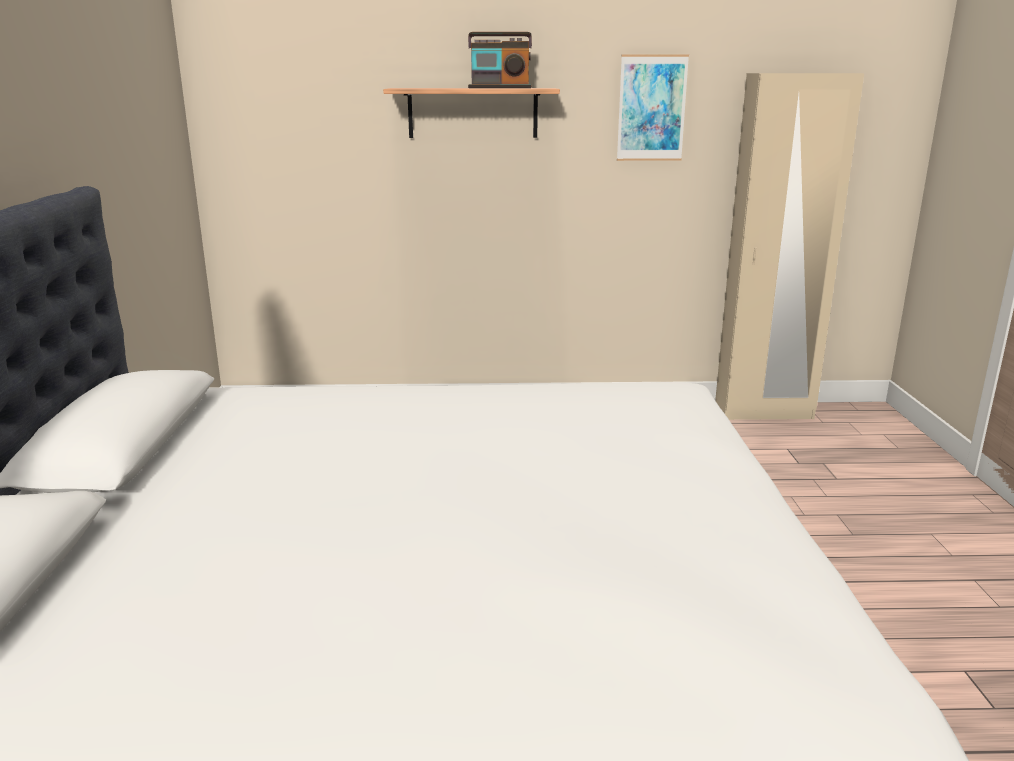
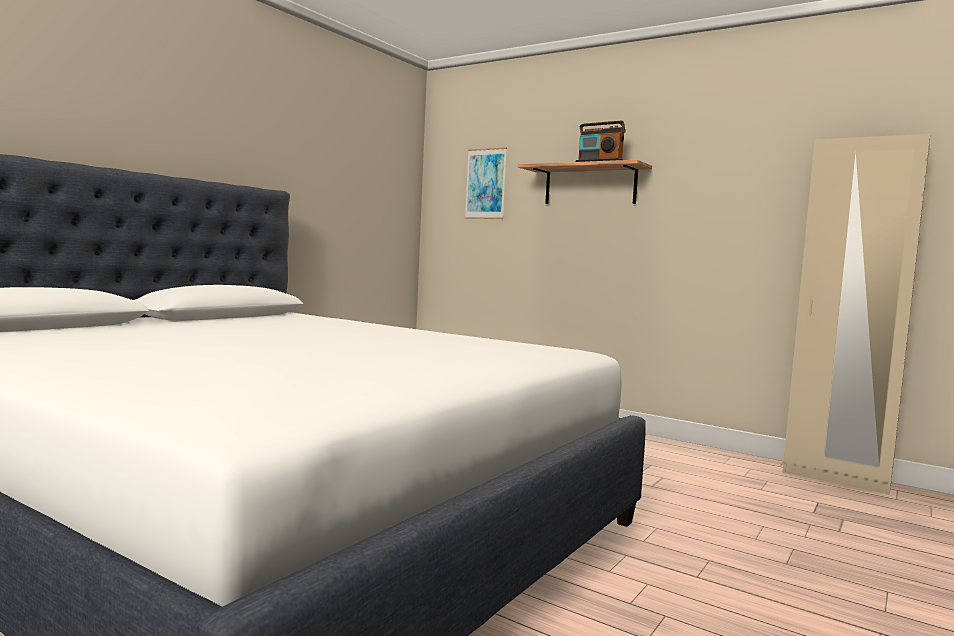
camera: 35 degrees right, 15 degrees down
(651, 108) = (732, 179): picture -> picture (485, 184)

